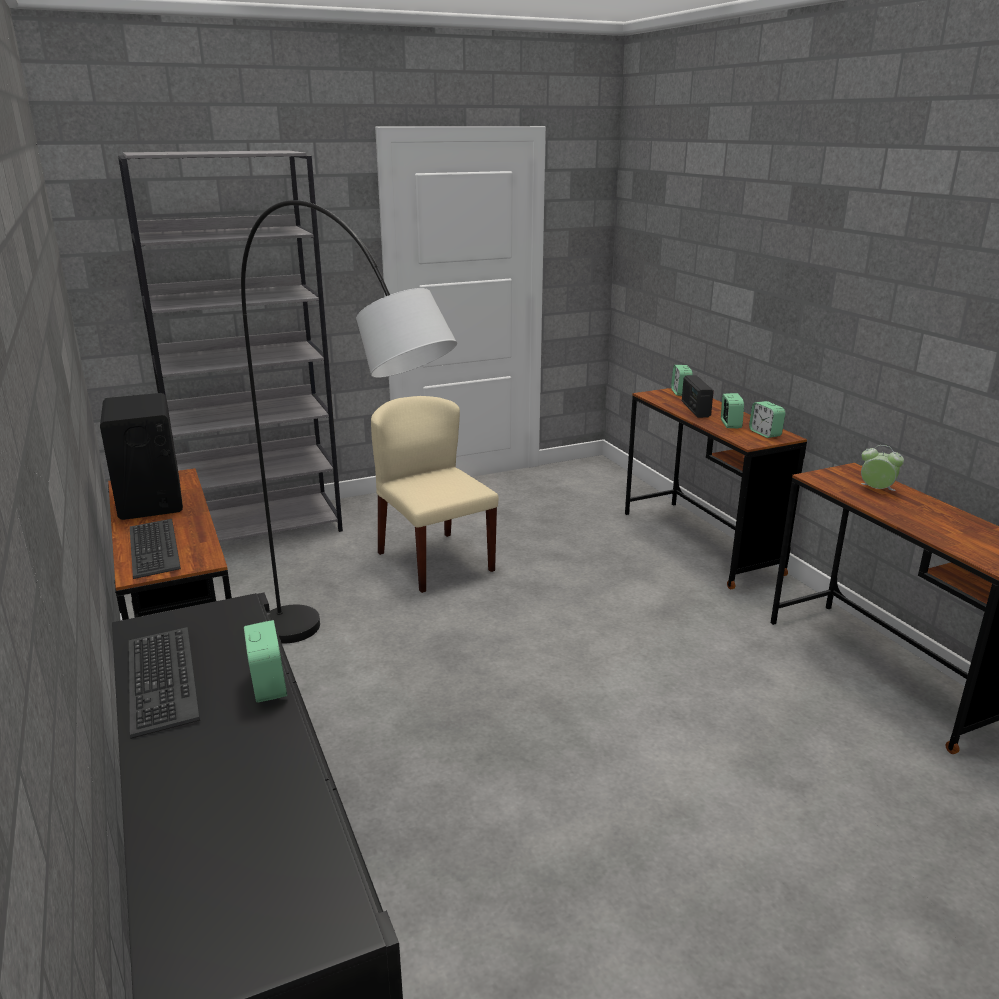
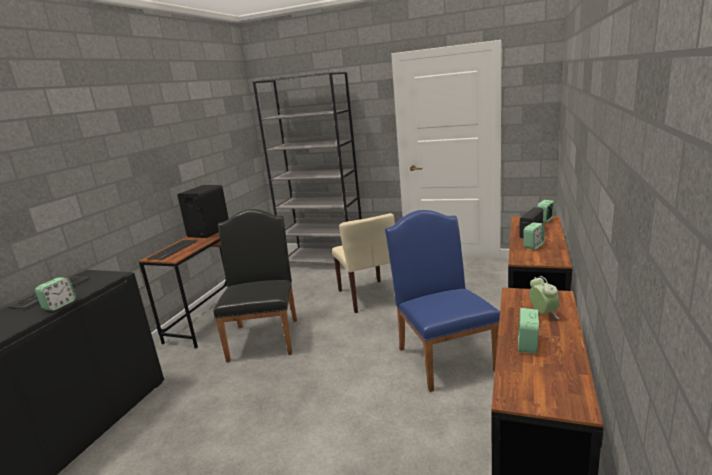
camera: 45 degrees right, 5 degrees down
(358, 672) = (265, 336): black floor lamp -> black chair
(434, 561) = (369, 296): beige chair -> beige chair turned 150 degrees clockwise
(650, 602) = (443, 356): none -> blue chair
(765, 433) = (546, 256): alarm clock -> alarm clock (527, 345)

